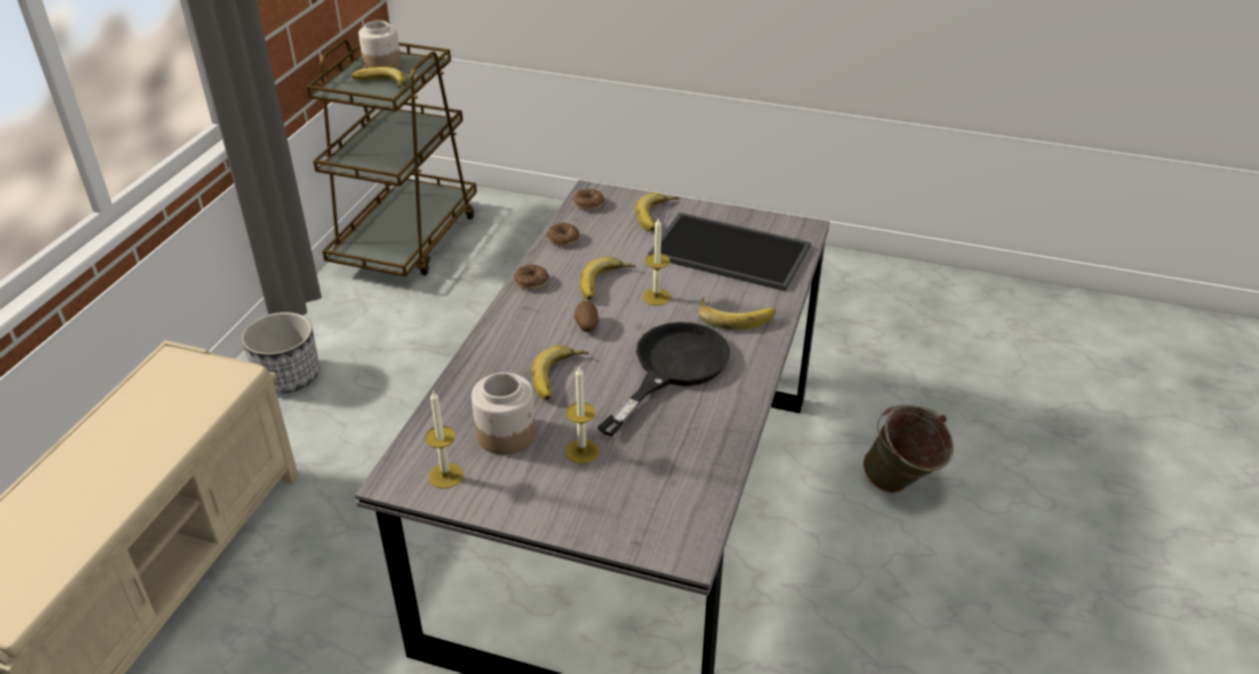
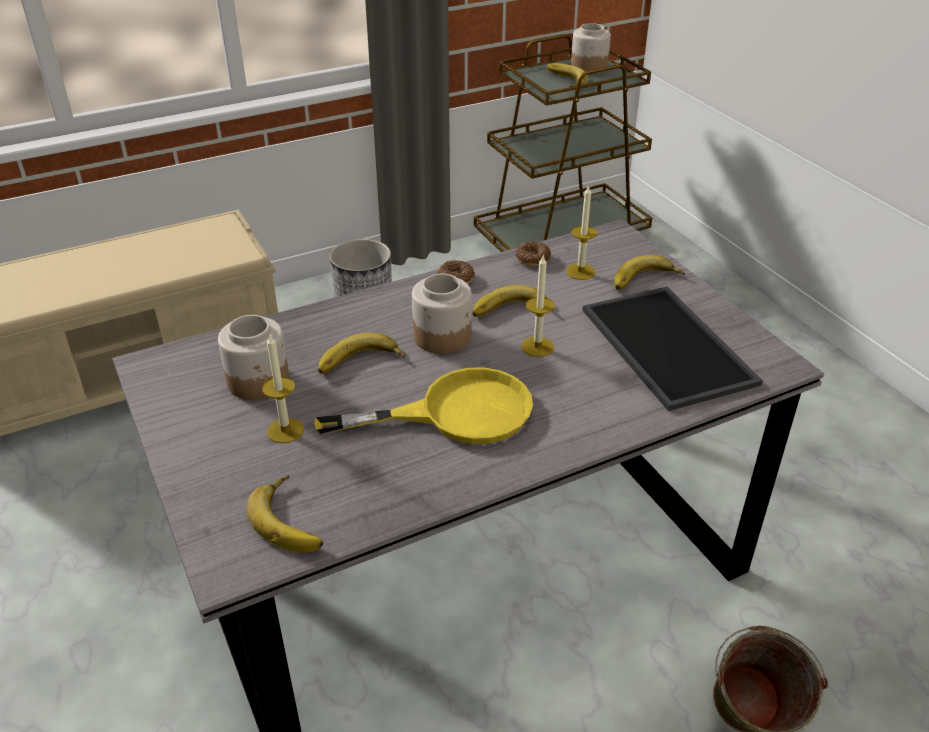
camera: 45 degrees right, 0 degrees up
(446, 475) = (177, 383): candle -> candle (580, 271)
(586, 326) = (443, 336): potato -> jar
(588, 204) = (598, 242): donut -> none
(672, 368) = (455, 413): black frying pan -> yellow frying pan
(735, 315) = (583, 403): banana -> banana (292, 520)

